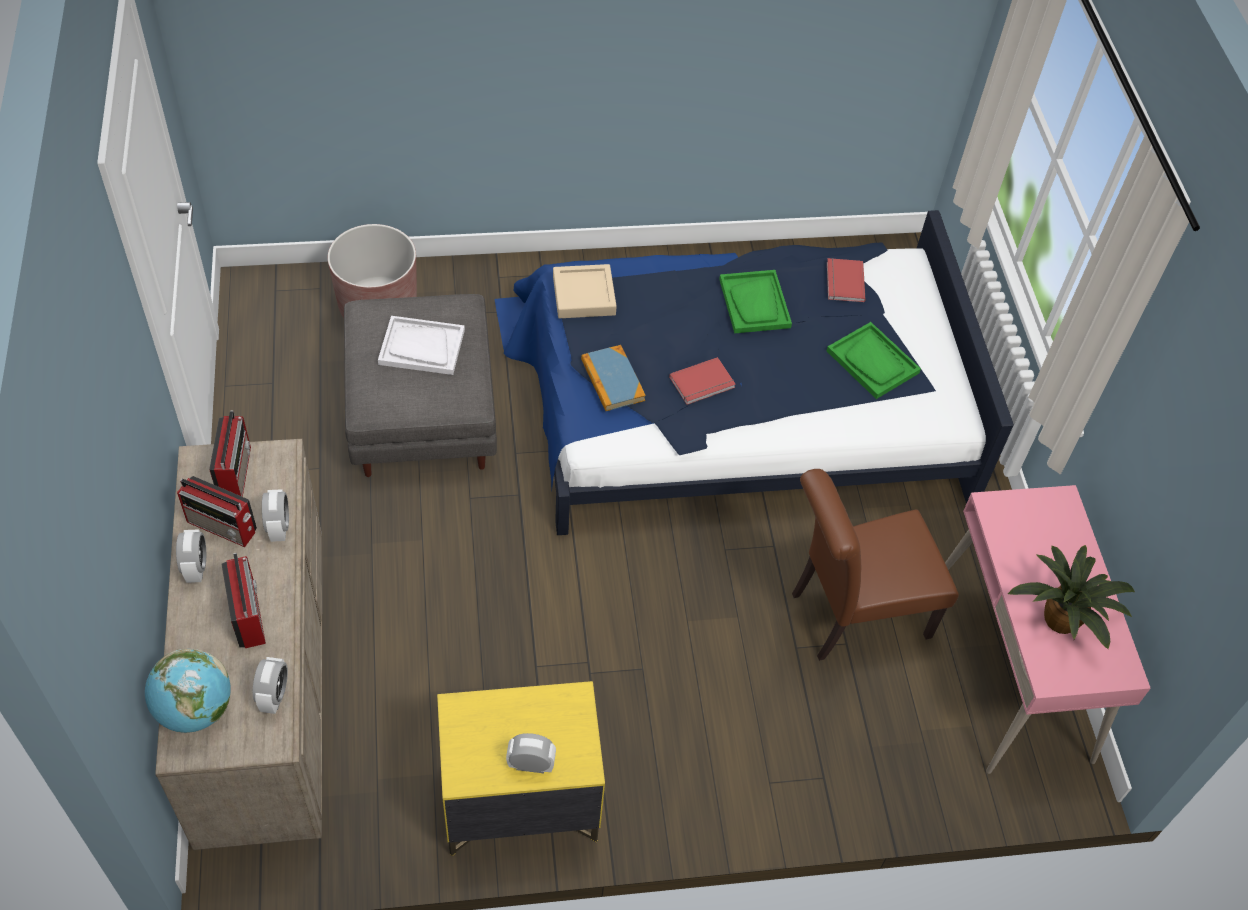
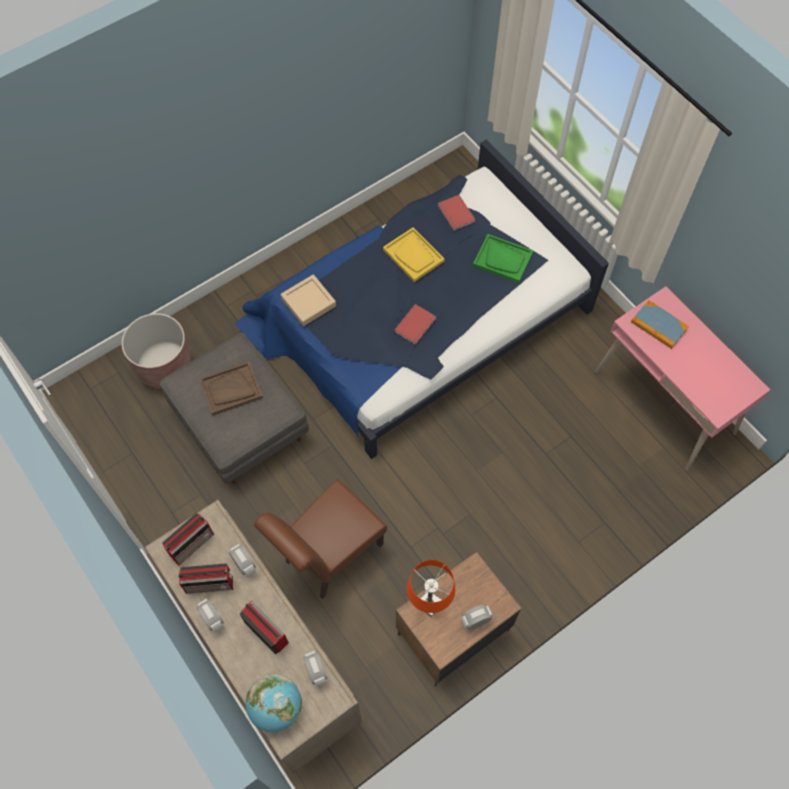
camera: 25 degrees left, 10 degrees up
(235, 471) = (192, 544): radio -> radio turned 75 degrees clockwise
(421, 347) = (231, 389): white tray -> brown tray
(485, 710) = (429, 603): none -> orange table lamp
(519, 802) = (452, 633): yellow nightstand -> brown nightstand
(612, 380) = (362, 351): book -> book (658, 326)
(754, 303) = (413, 255): green tray -> yellow tray
(851, 615) = (563, 417): brown chair -> brown chair (328, 556)
(1063, 617) = (704, 372): potted plant -> none

